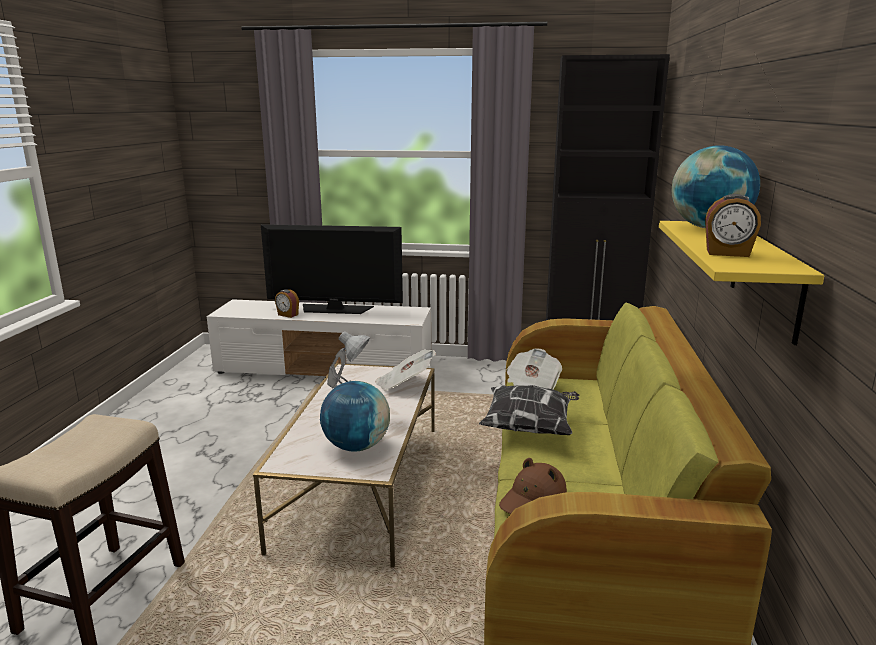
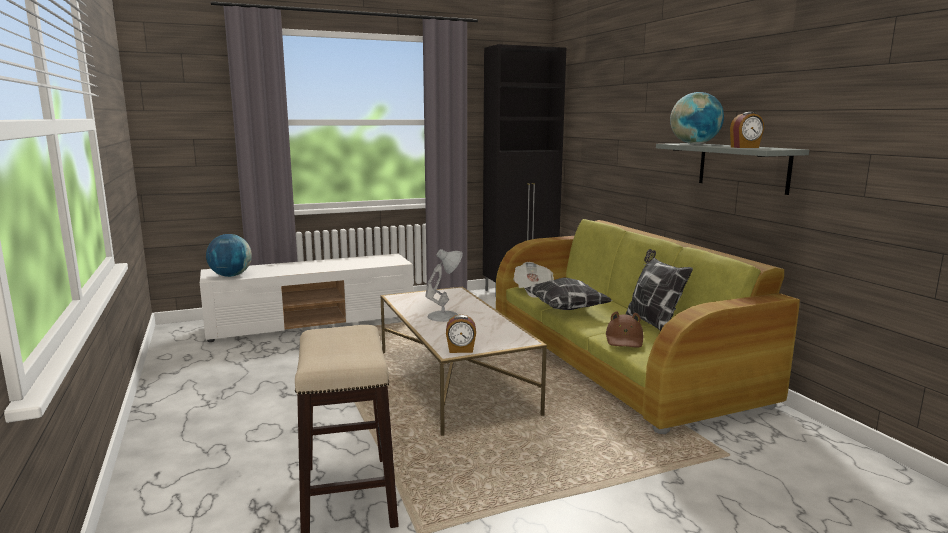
camera: 30 degrees left, 5 degrees down
(287, 315) = (282, 272): alarm clock -> alarm clock (461, 350)
(335, 309) = (319, 263): television -> none
(356, 446) = (488, 333): globe -> globe (231, 276)
(404, 384) = (458, 297): newspaper -> none
(612, 483) = (653, 324): none -> pillow
(765, 278) = (742, 167): yellow shelf -> grey shelf

